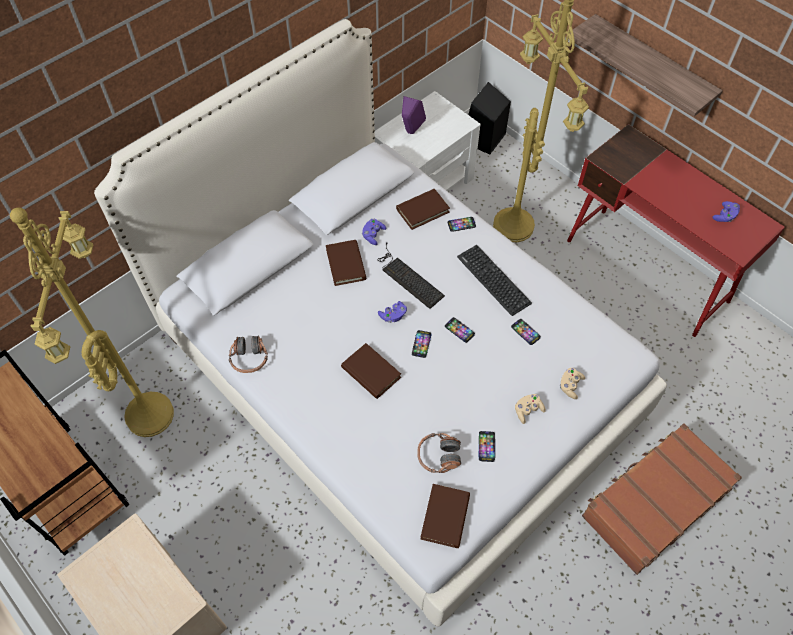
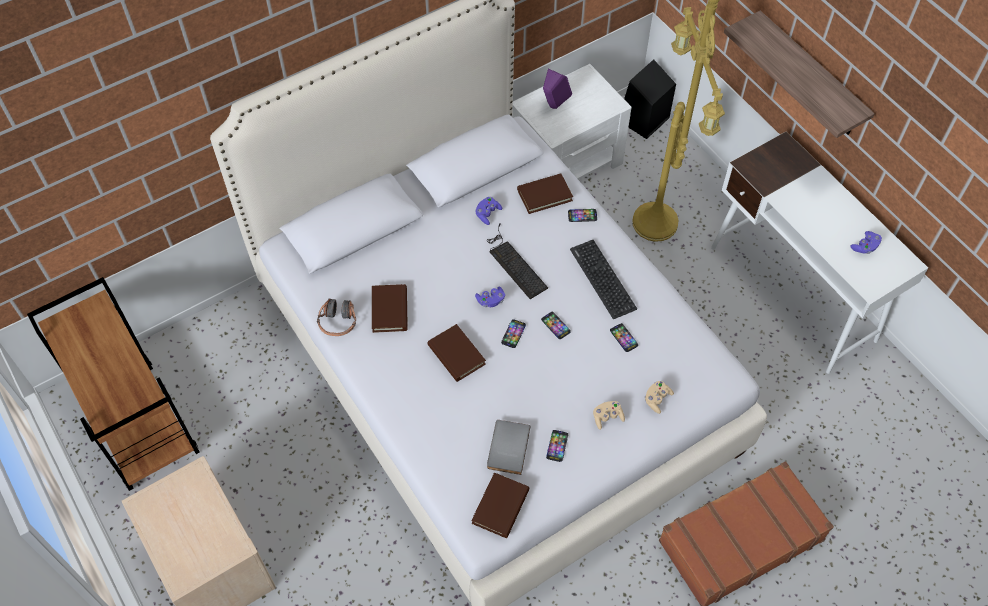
camera: 10 degrees right, 0 degrees up
(147, 413) = (231, 364): yellow floor lamp -> none
(346, 264) = (453, 240): brown book -> brown book (390, 310)
(438, 456) = (506, 447): headphones -> grey book
(647, 271) = (793, 294): red desk -> white desk

